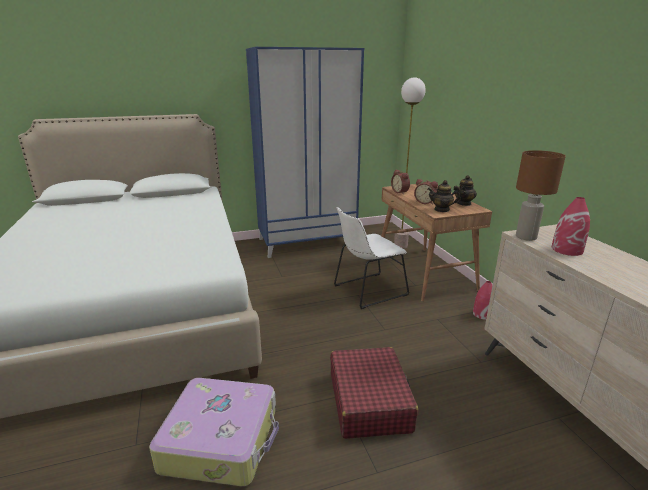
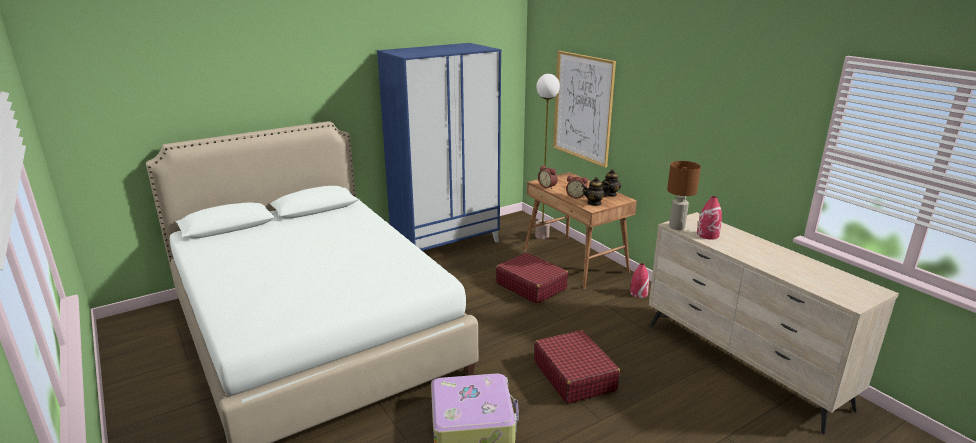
camera: 15 degrees left, 0 degrees up
(367, 291) = (531, 286): white chair -> red suitcase
(448, 114) = (583, 107): none -> picture

